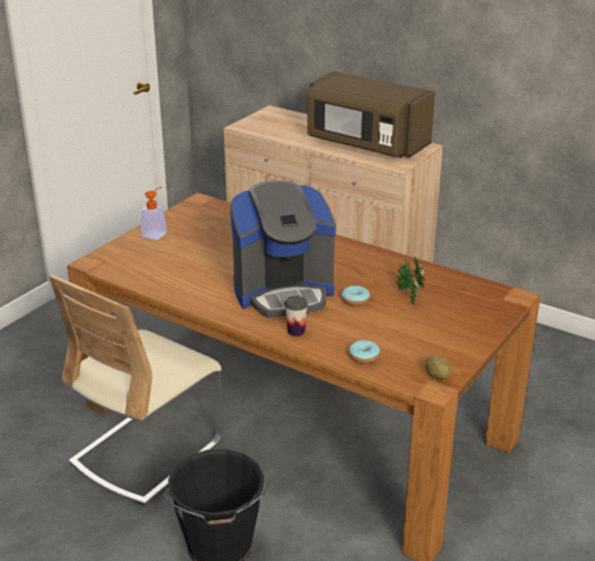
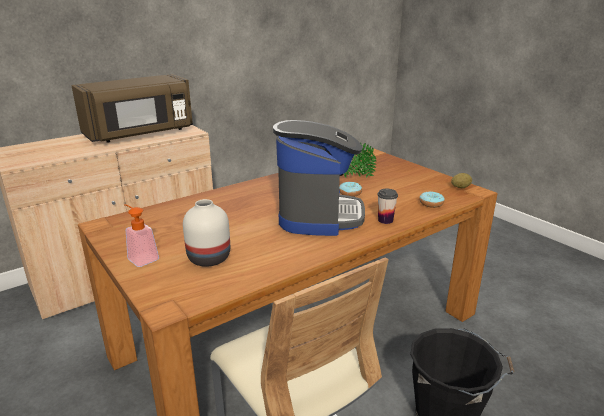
camera: 70 degrees left, 5 degrees down
(169, 259) = (210, 258): none -> white vase

